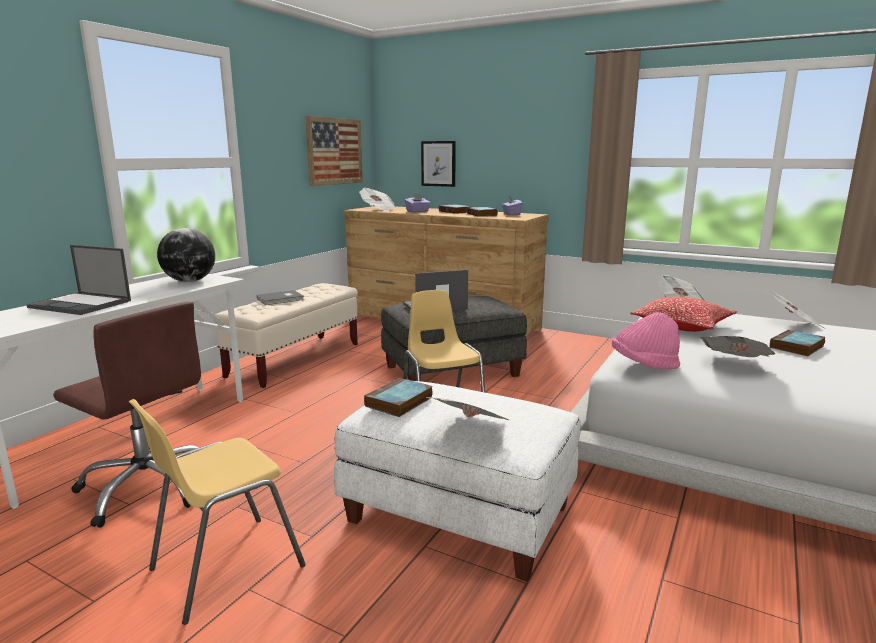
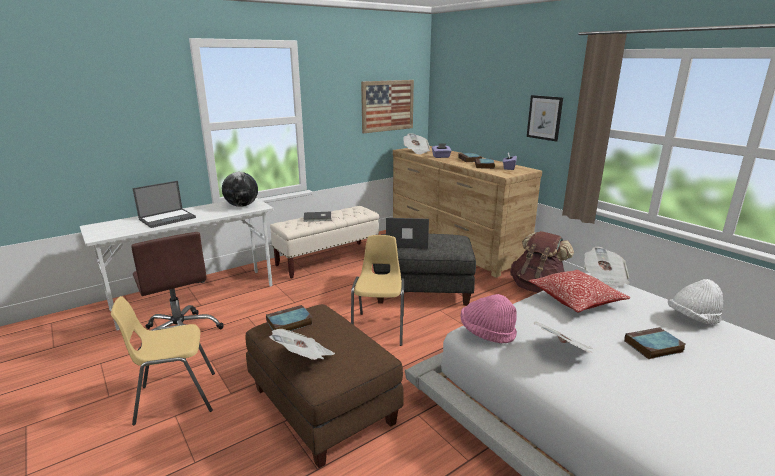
camera: 25 degrees right, 5 degrees up
(81, 304) = (168, 218): laptop -> laptop turned 90 degrees counterclockwise
(438, 163) = (468, 117): picture -> picture (544, 117)
(460, 513) = (324, 406): white ottoman -> brown ottoman
(571, 348) = (537, 288): none -> brown backpack
(792, 323) = (692, 318): newspaper -> white hat

